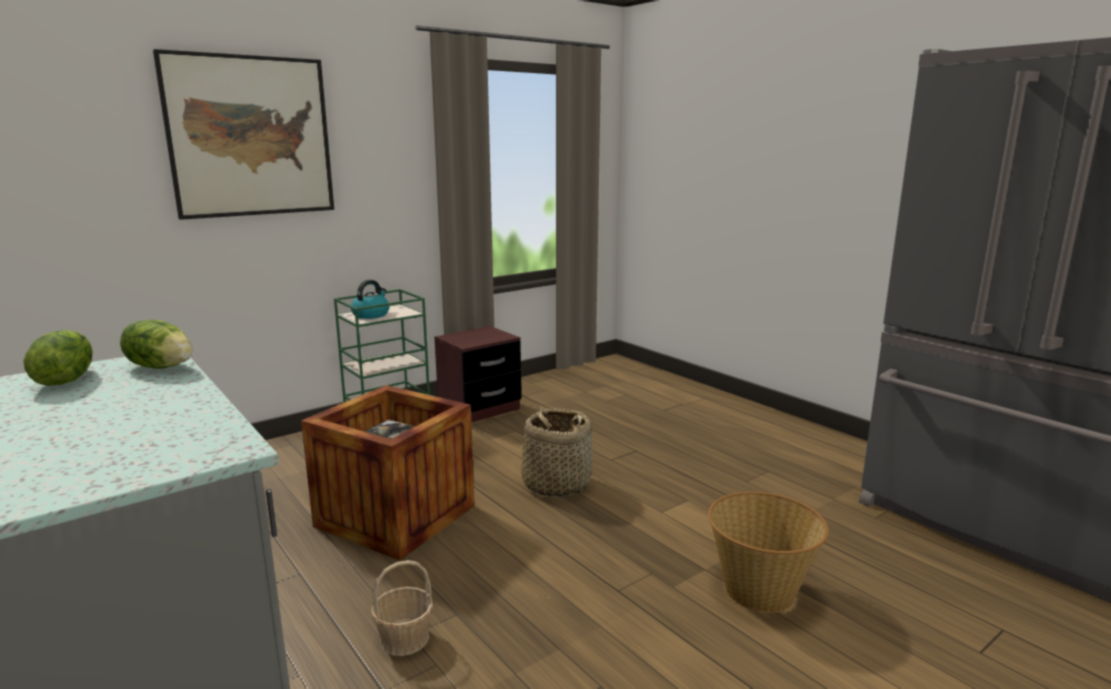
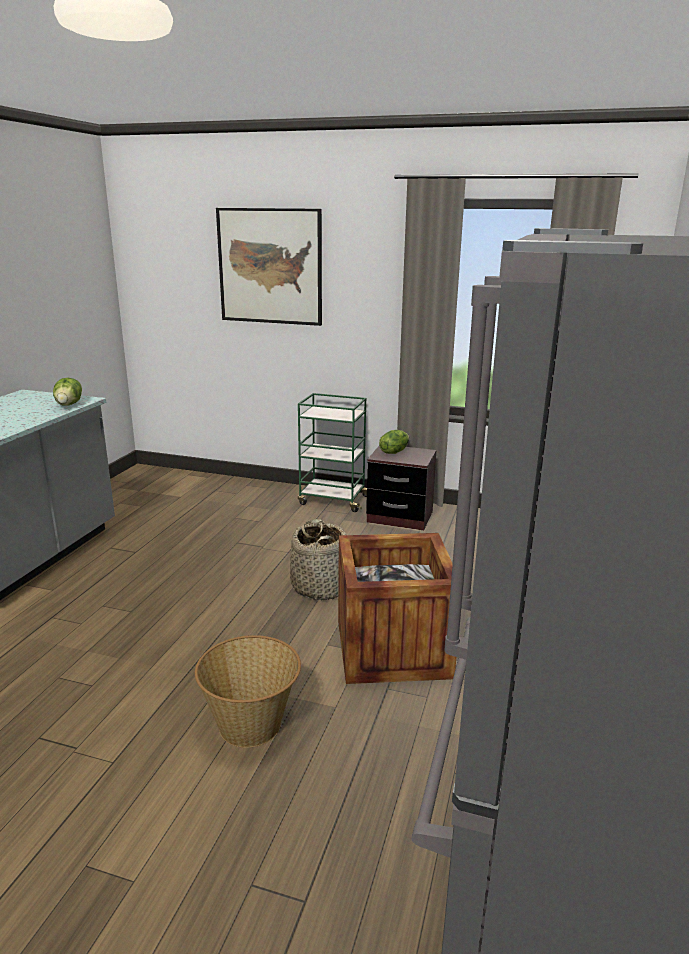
camera: 55 degrees right, 5 degrees up
(65, 380) = (38, 399): lettuce -> lettuce (394, 452)
(371, 315) = (325, 412): kettle -> none
(395, 516) = (217, 551): crate -> crate (392, 648)
(404, 638) = (98, 605): basket -> none

